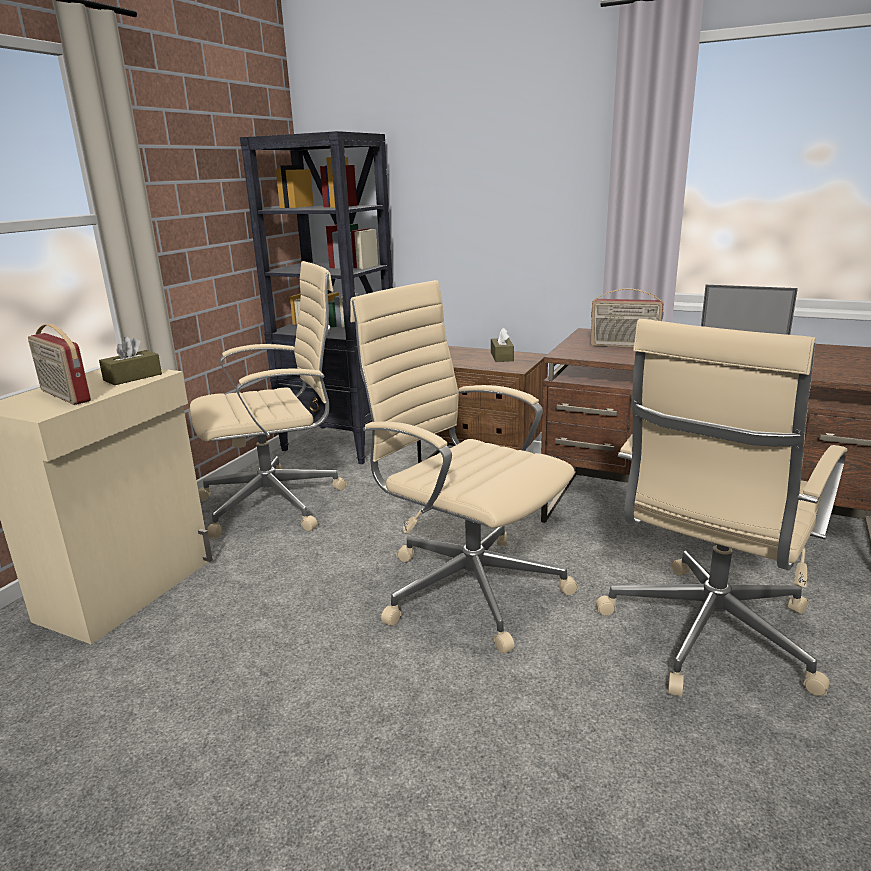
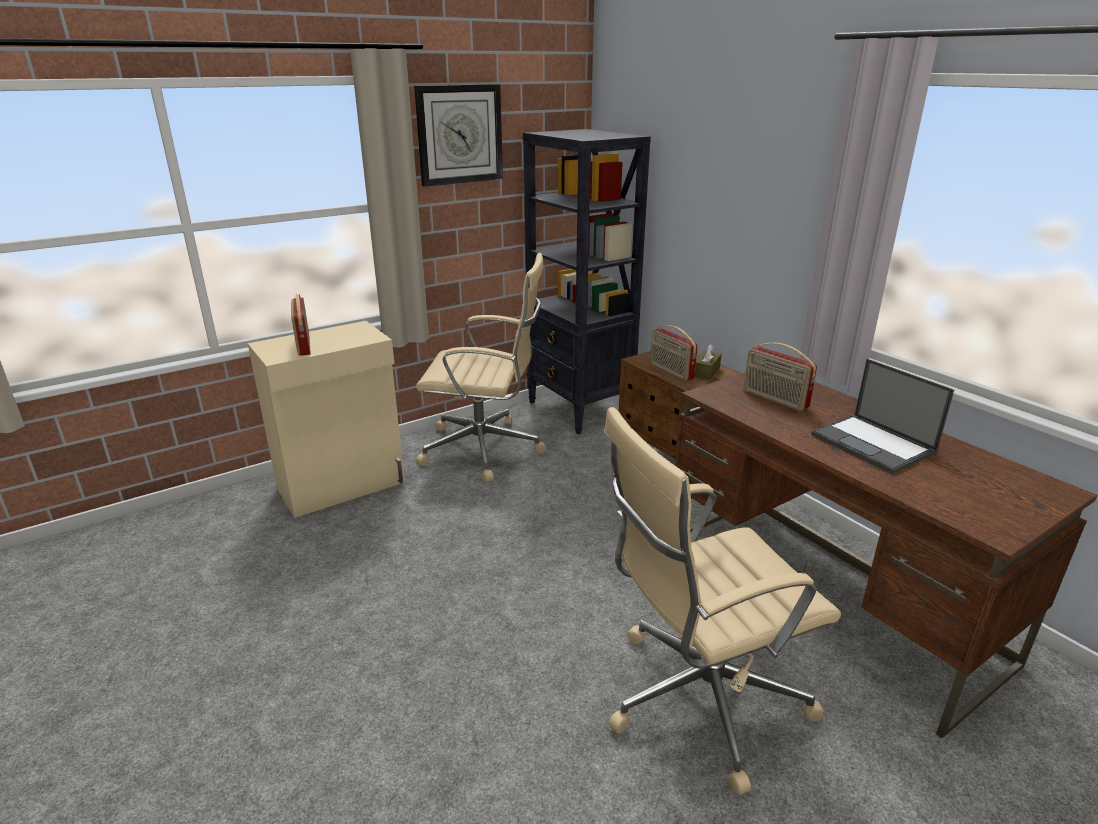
camera: 30 degrees right, 5 degrees up
(133, 377) = (357, 338): brown tissue box -> none
(177, 134) = (459, 134): none -> wall clock
(467, 587) = (552, 573): beige office chair -> none
(472, 363) = (670, 372): none -> radio

